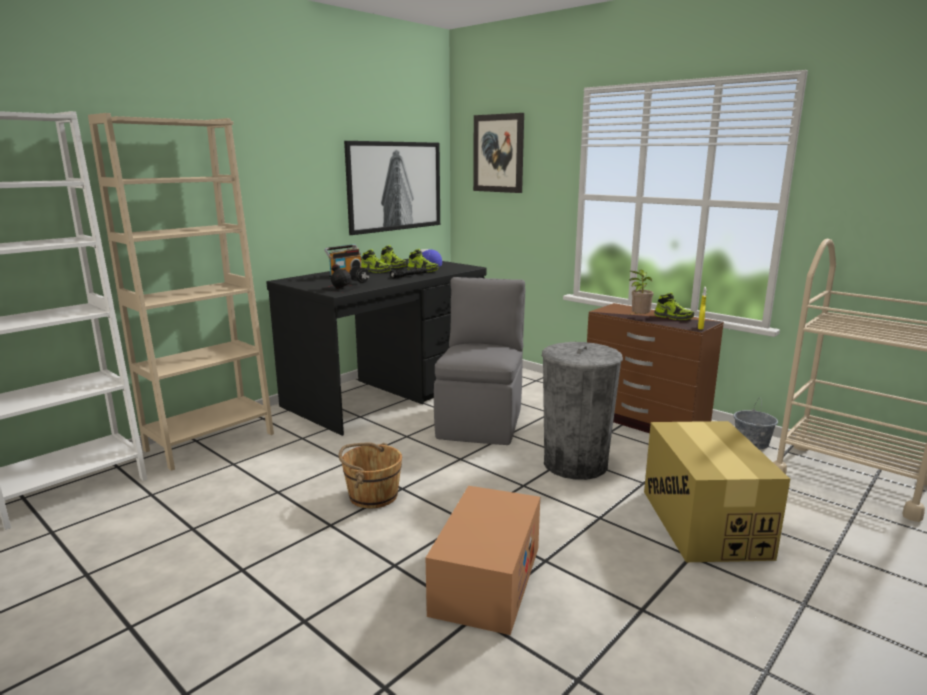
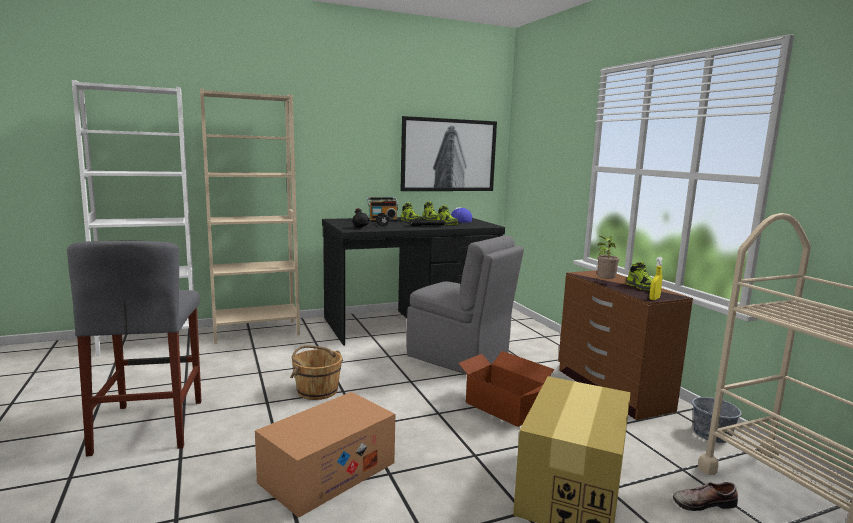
camera: 25 degrees right, 5 degrees down
(214, 596) = (150, 426): none -> grey stool
(481, 421) = (459, 358): grey chair -> grey chair turned 90 degrees clockwise
(498, 153) = (539, 130): picture -> none
(575, 464) = (503, 408): grey trash can -> cardboard box
(798, 503) = (702, 502): none -> shoe

